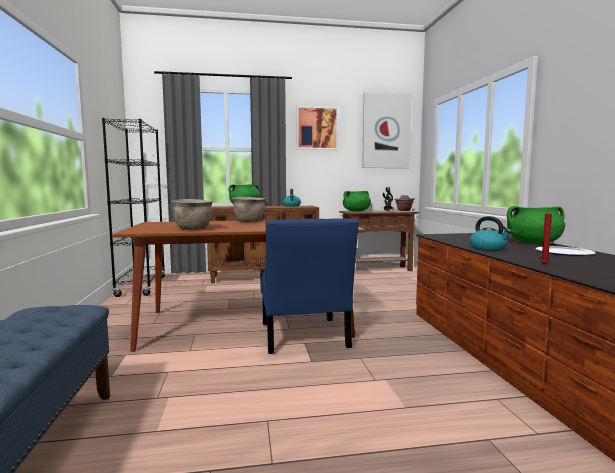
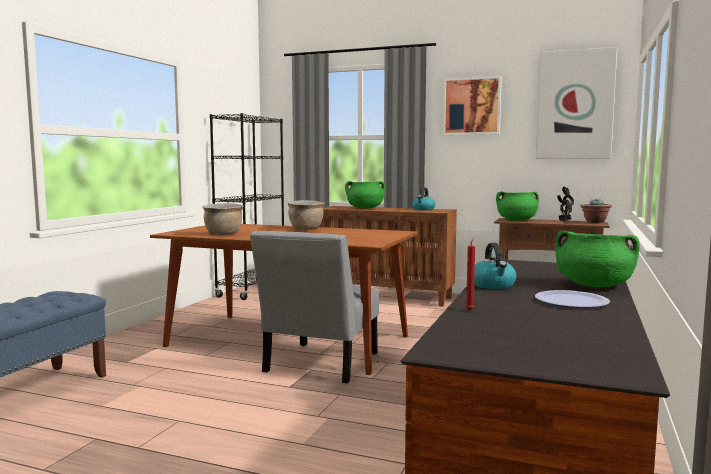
camera: 30 degrees right, 0 degrees up
(304, 338) = (318, 365): blue chair -> grey chair

